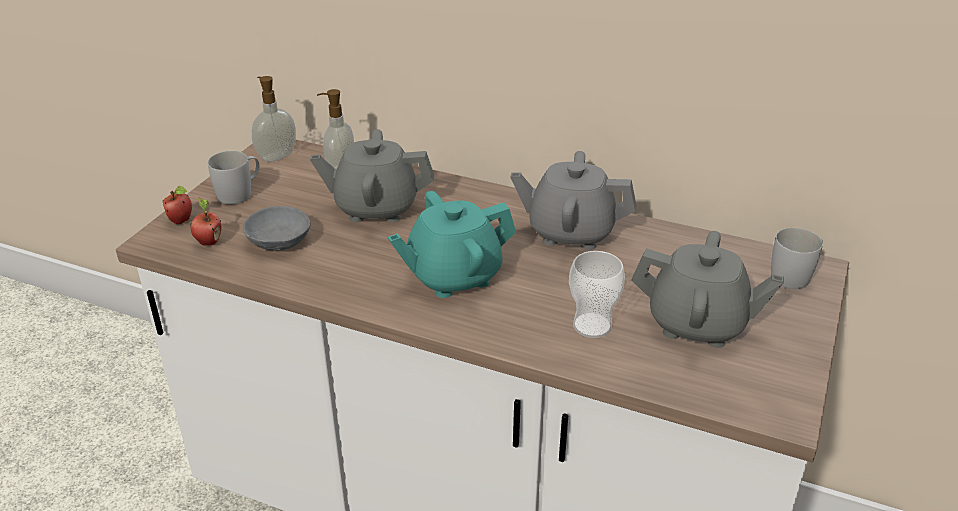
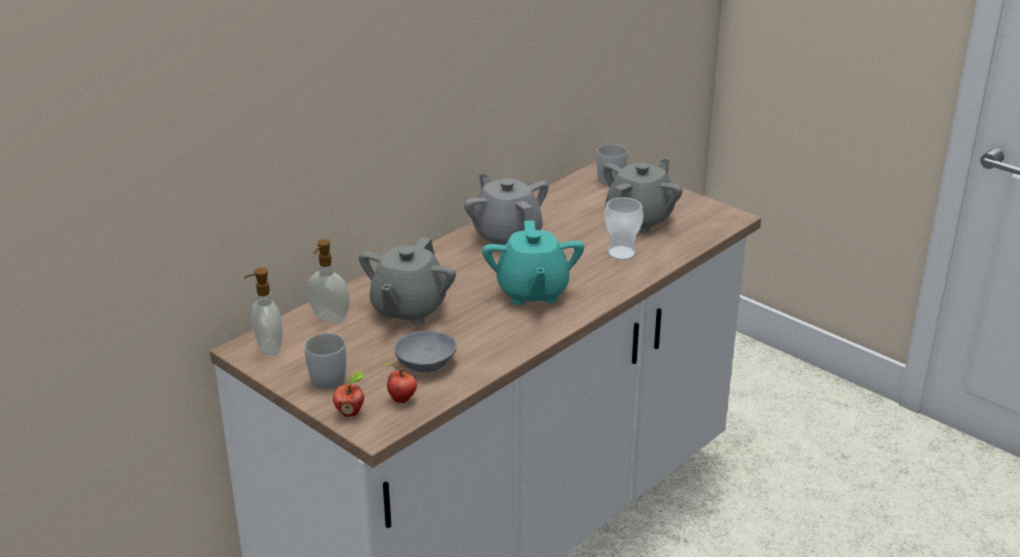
camera: 70 degrees left, 5 degrees down
(570, 232) = (507, 236): grey teapot -> grey teapot turned 120 degrees clockwise

